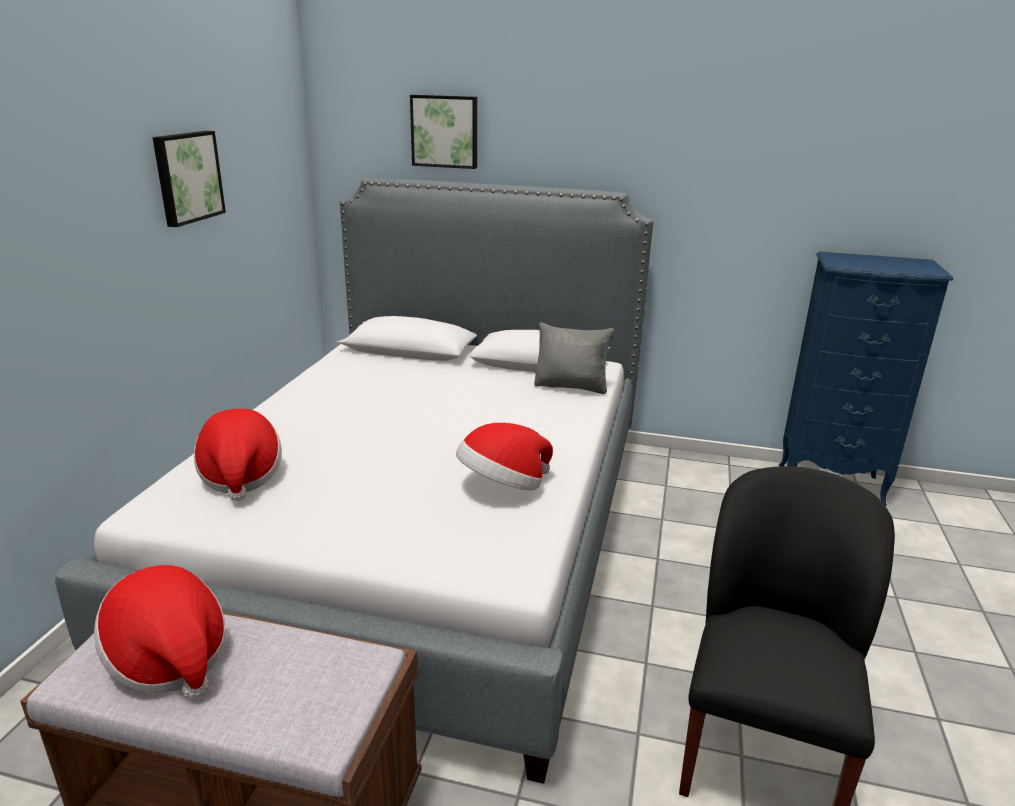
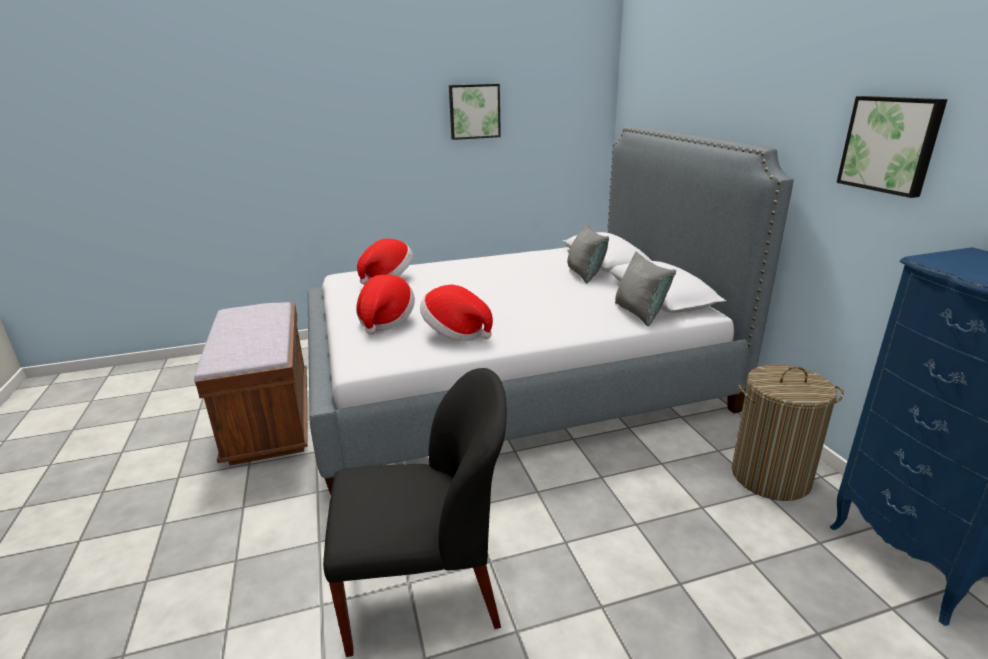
camera: 60 degrees right, 0 degrees up
(169, 658) = (248, 319): hat -> hat (386, 321)
(438, 371) = (585, 274): none -> grey pillow
(445, 131) = (678, 88): picture -> picture (890, 144)
(715, 482) = (770, 477): none -> laundry basket

